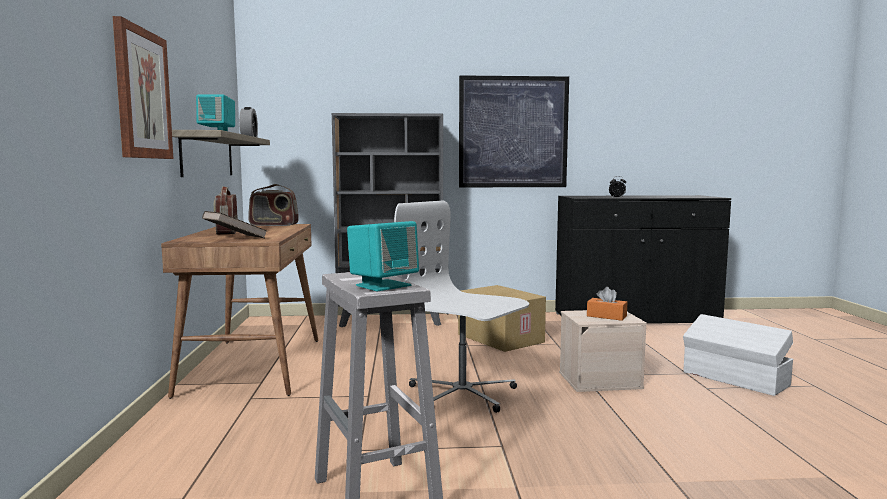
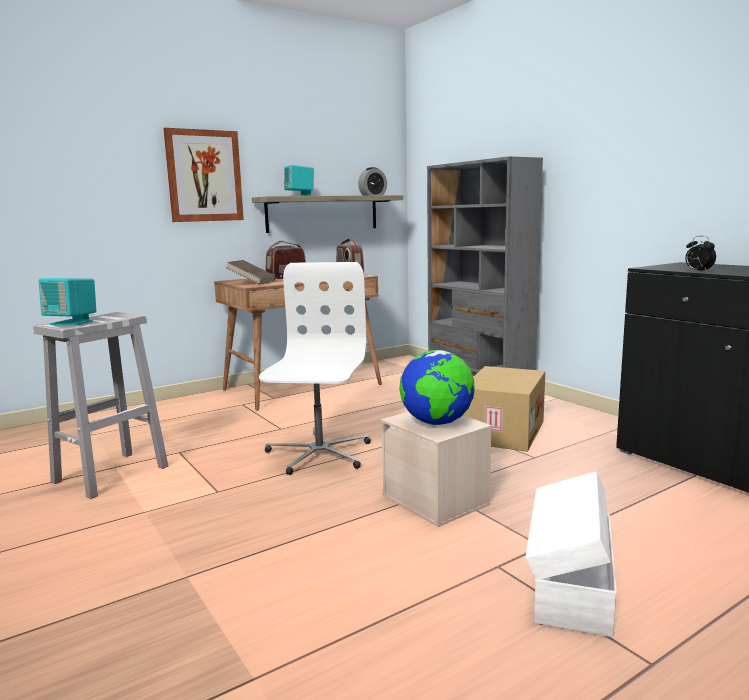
camera: 60 degrees right, 5 degrees up
(513, 132) = (630, 169): picture -> none
(606, 316) = (437, 423): orange tissue box -> globe

